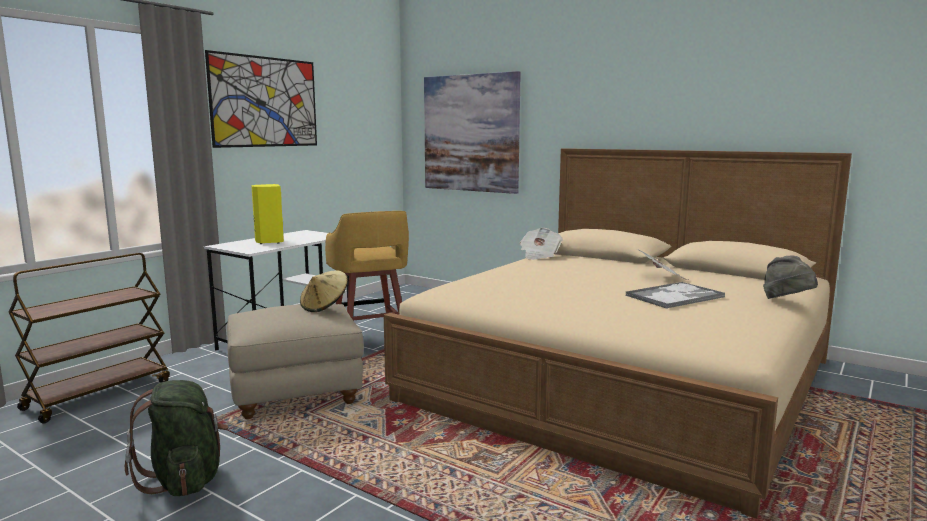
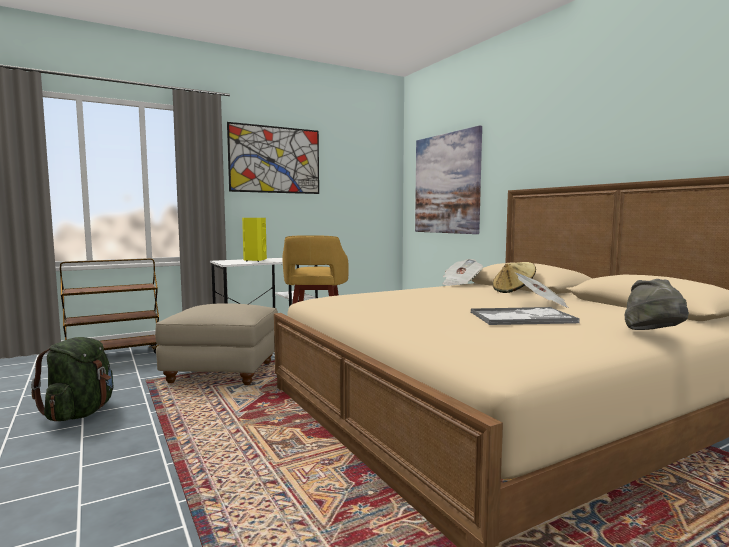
camera: 25 degrees right, 5 degrees down
(325, 307) = (247, 305): beige hat -> beige hat (513, 291)

